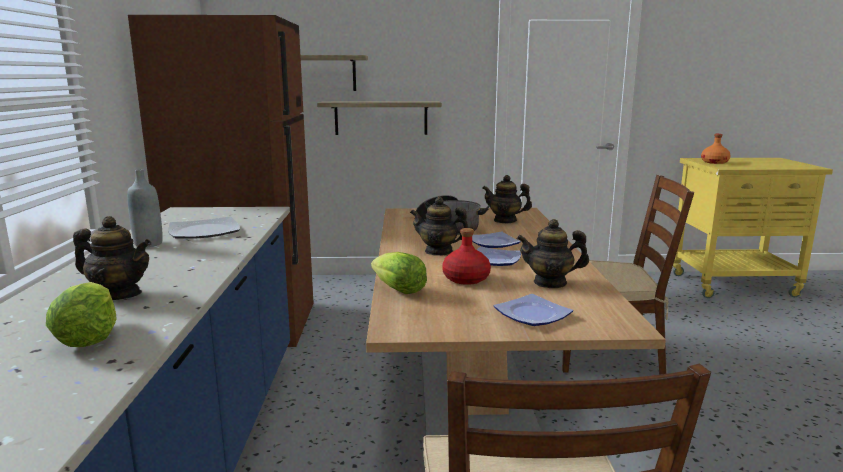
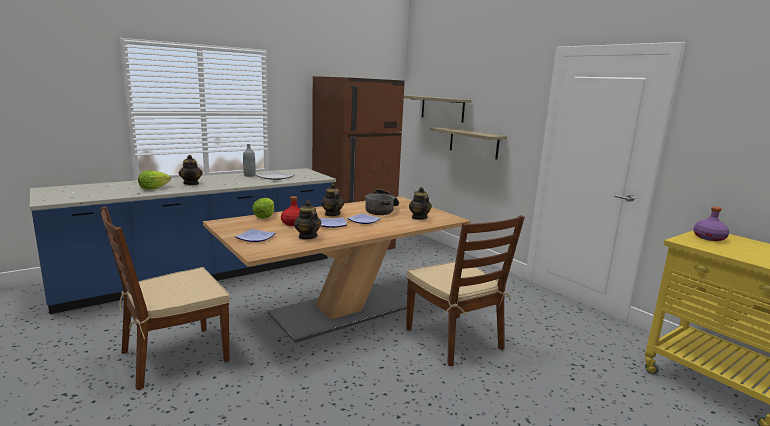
camera: 55 degrees right, 0 degrees up
(715, 162) = (709, 238): orange bottle -> purple bottle

